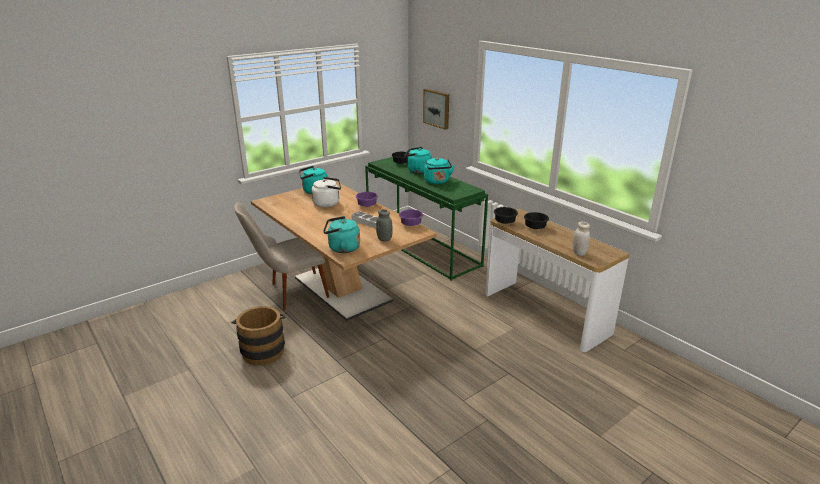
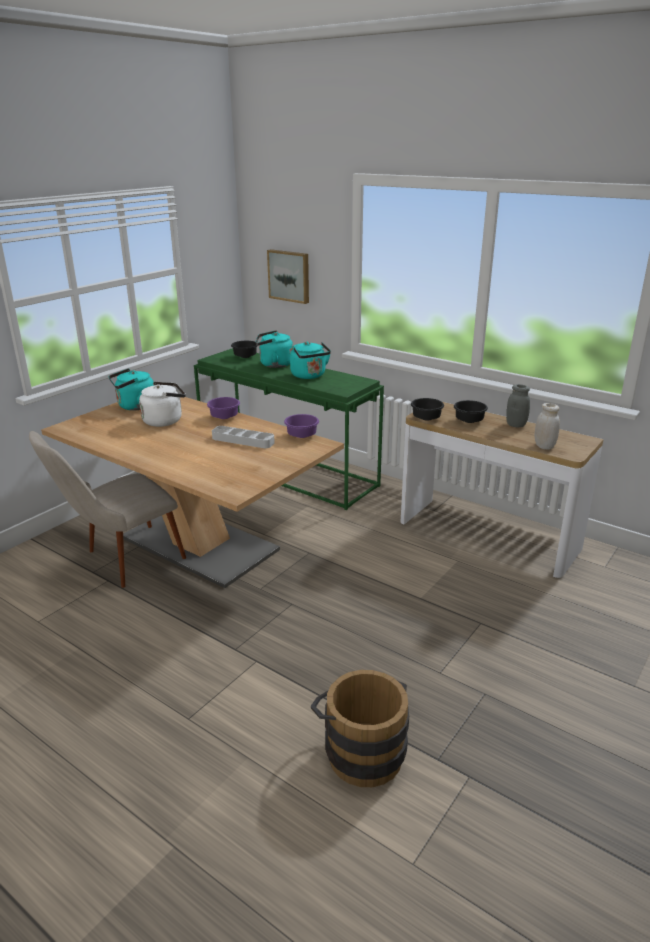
camera: 15 degrees left, 0 degrees up
(263, 350) = (113, 653): brown bucket -> brown bucket (361, 750)
(342, 248) = (220, 480): turquoise kettle -> none
(384, 239) = (275, 460): grey jar -> grey jar (516, 425)

